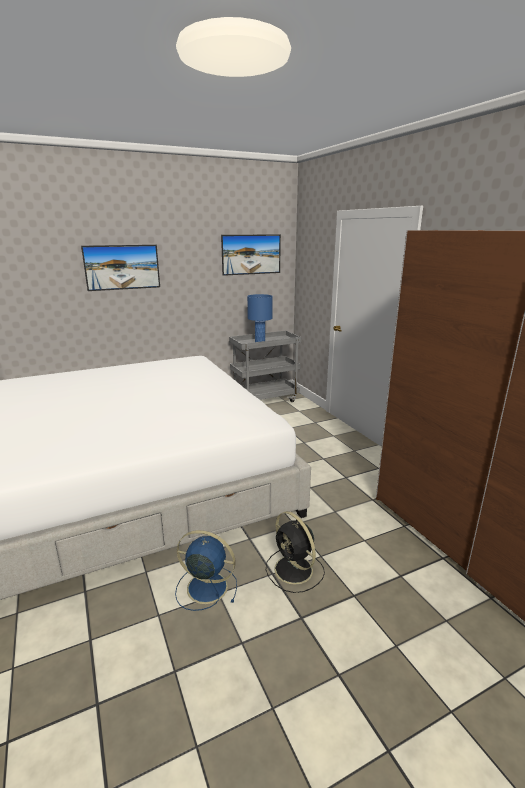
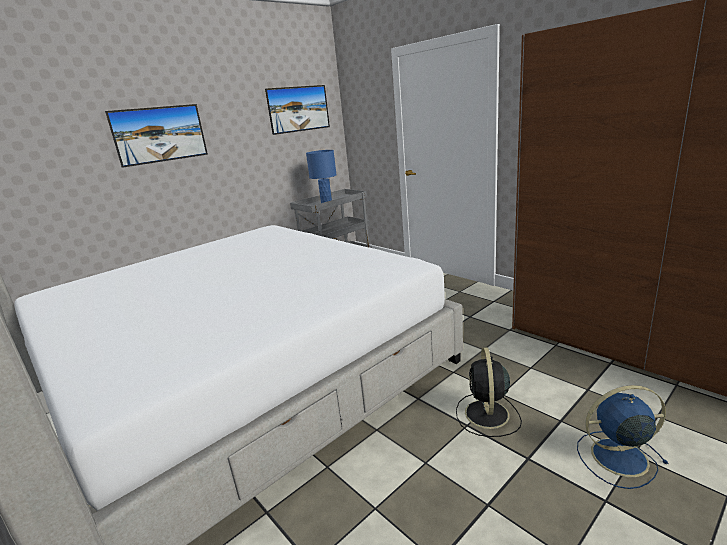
camera: 15 degrees left, 0 degrees up
(205, 587) = (406, 461): blue fan -> blue fan (616, 457)
(294, 570) = (487, 415): black fan -> black fan turned 60 degrees clockwise

